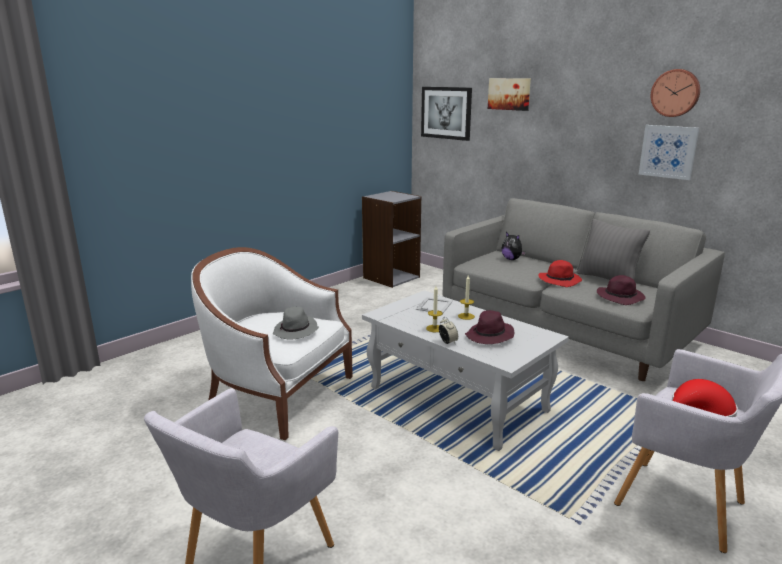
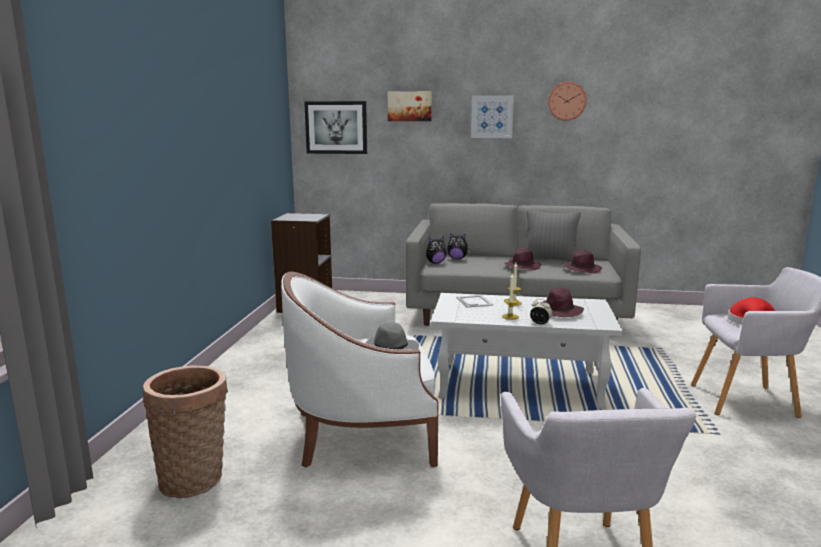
camera: 35 degrees left, 5 degrees down
(146, 386) = (195, 478): none -> basket
(482, 260) = (435, 263): none -> plush toy
(560, 280) = (522, 266): red hat -> purple hat
(668, 151) = (565, 149): picture -> picture (492, 116)

